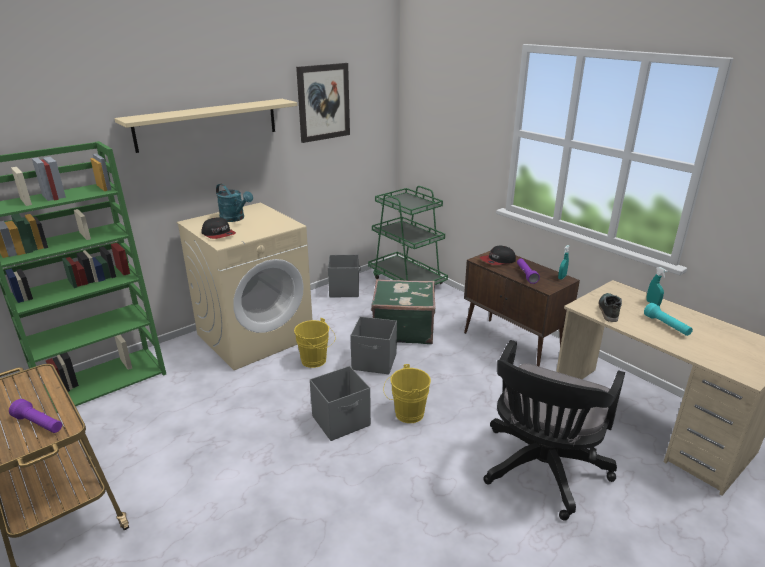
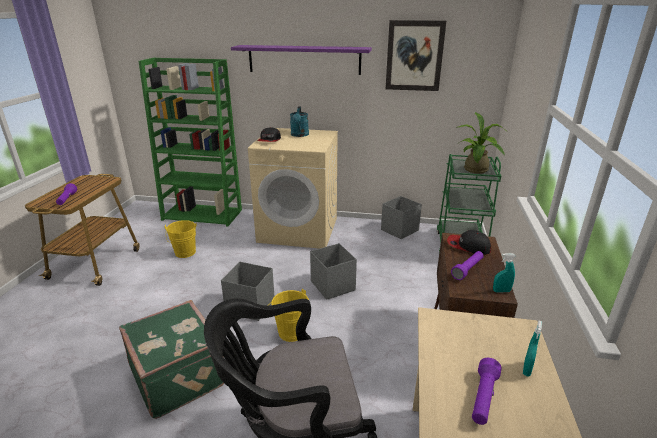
camera: 50 degrees right, 0 degrees up
(208, 124) = (304, 59): beige shelf -> purple shelf
(316, 361) = (301, 263): yellow bucket -> yellow bucket (185, 254)
(402, 329) = (391, 277): green suitcase -> green suitcase (180, 375)
(413, 203) = (476, 171): none -> potted plant
(608, 310) = (454, 338): shoe -> none
(666, 326) = (483, 398): turquoise flashlight -> purple flashlight

